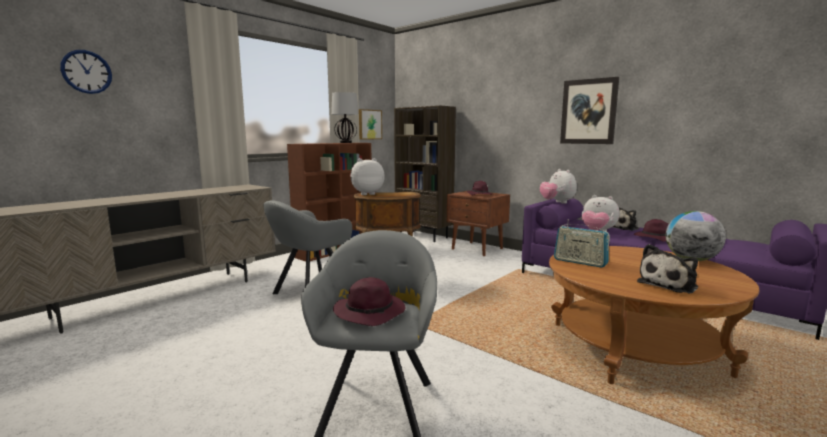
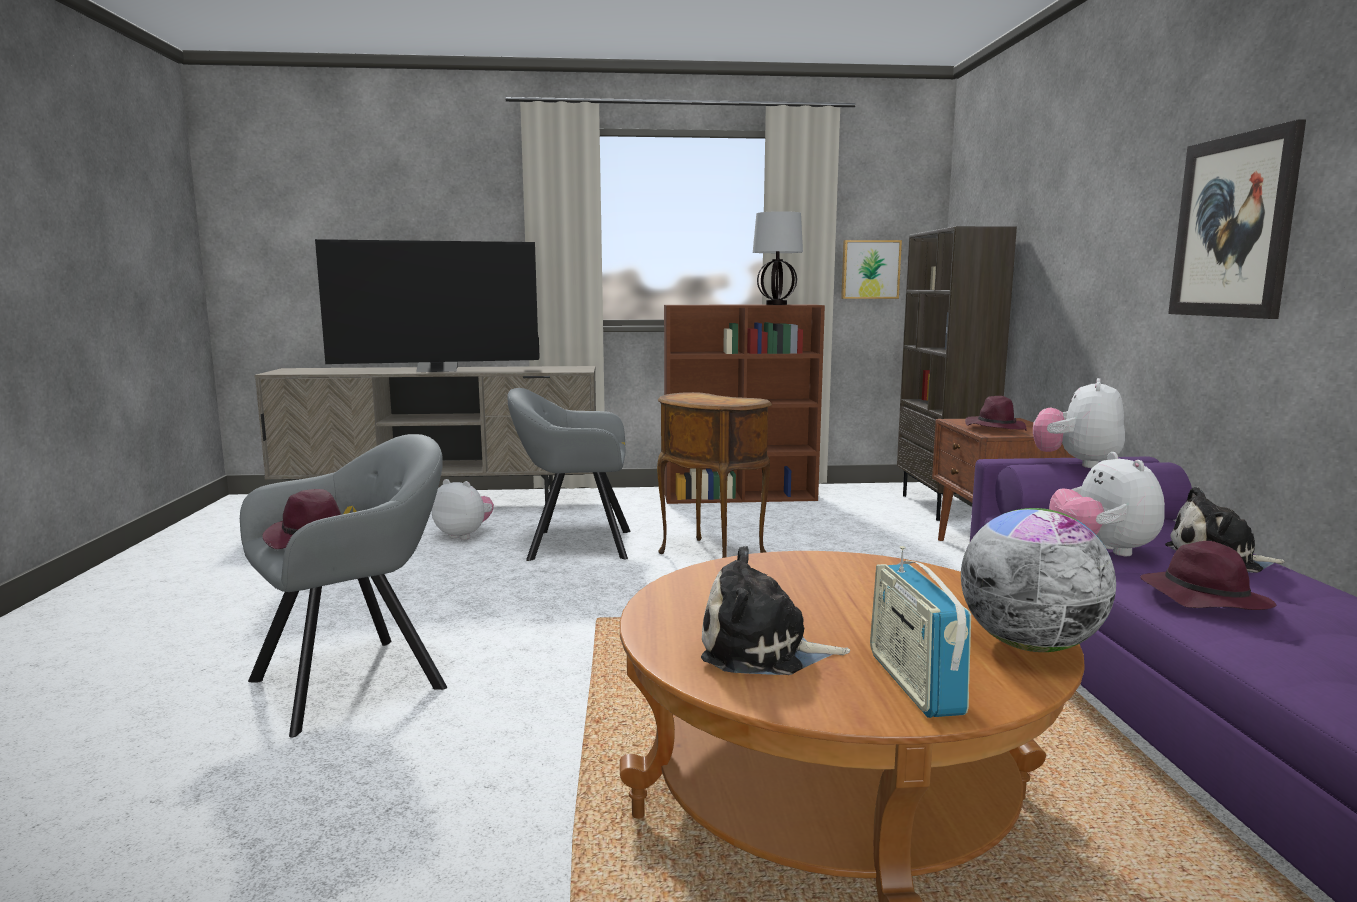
camera: 45 degrees right, 0 degrees up
(86, 72) = (408, 212): wall clock -> none
(153, 197) = (437, 370): none -> television
(366, 194) = (686, 395): plush toy -> plush toy (464, 535)
(580, 262) = (766, 573): radio -> radio (914, 683)

